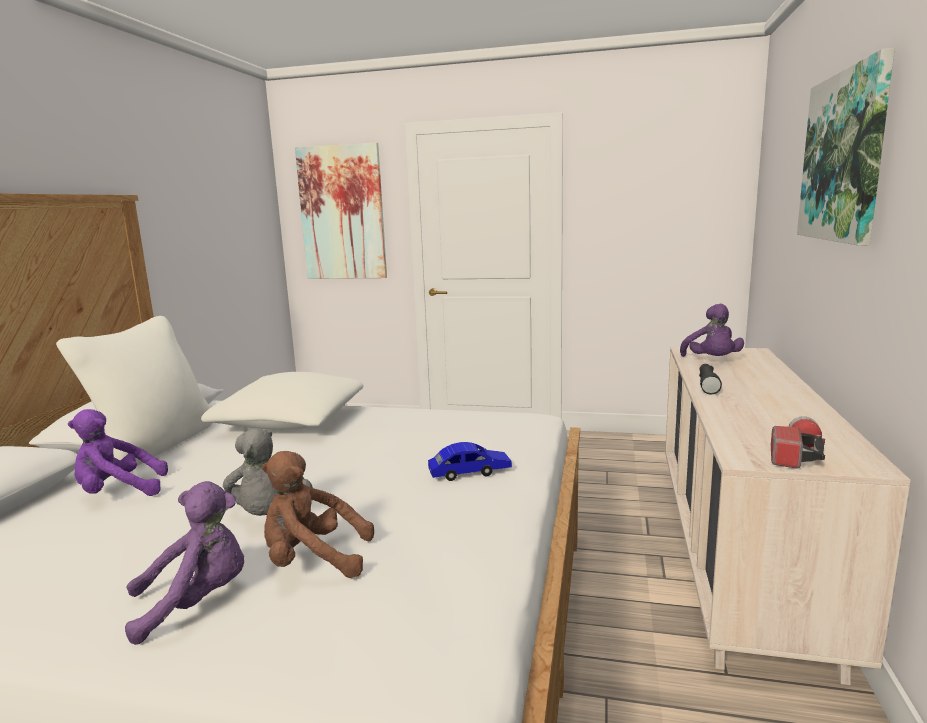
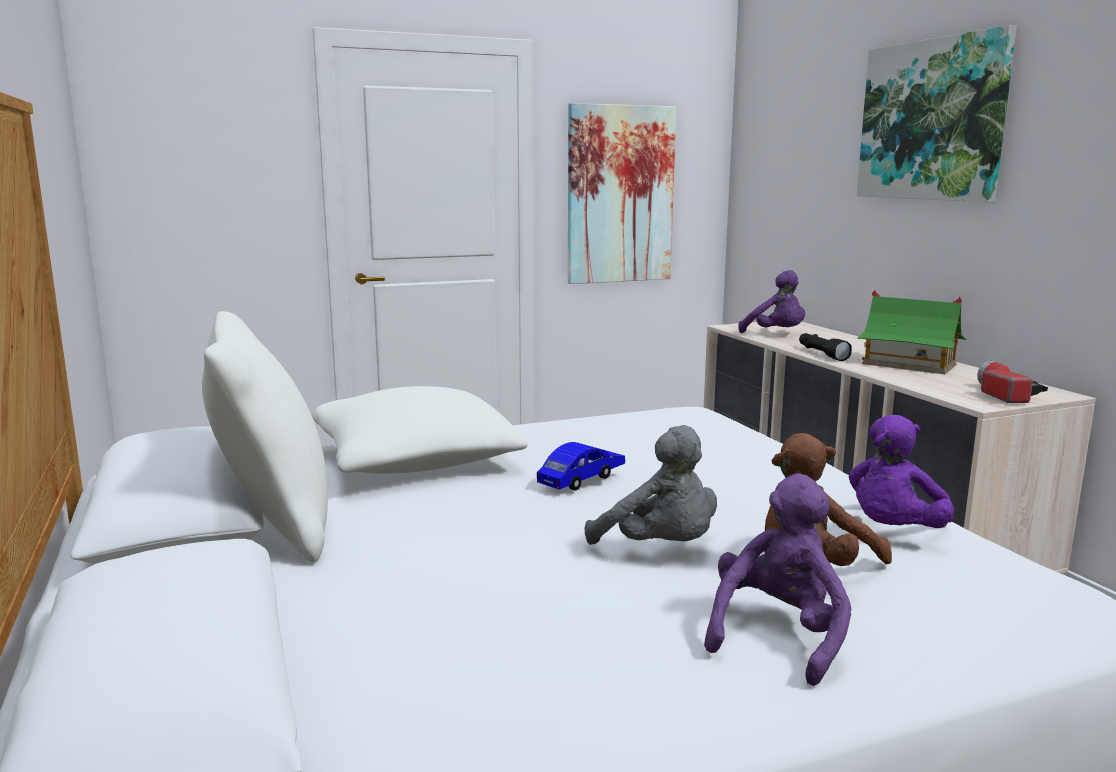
camera: 35 degrees left, 0 degrees up
(118, 492) = (377, 582): purple plush toy -> purple plush toy (893, 532)
(342, 213) = (206, 158): picture -> picture (620, 195)
(470, 472) = (754, 466): blue toy car -> blue toy car (582, 479)
(772, 406) = (908, 364): none -> toy house

